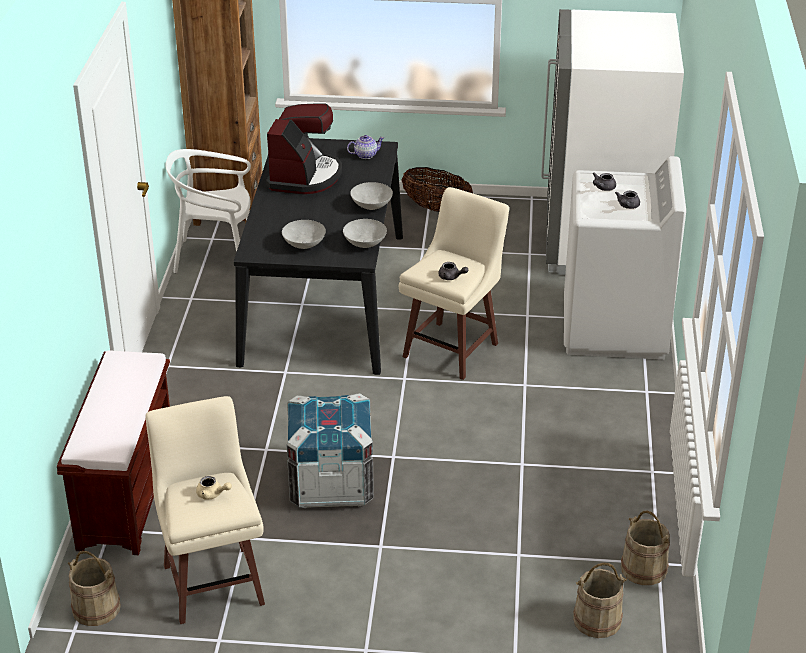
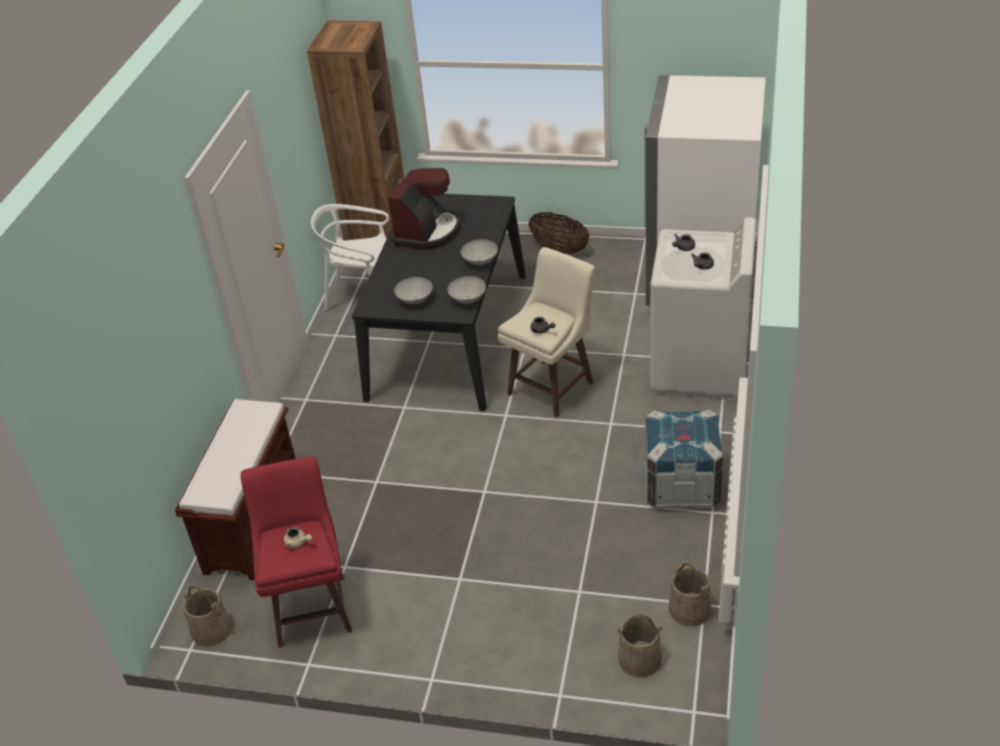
camera: 10 degrees right, 5 degrees up
(213, 582) = (312, 608): beige stool -> red stool
(331, 483) = (427, 516): crate -> crate (682, 486)
(365, 155) = (484, 210): teapot -> none

